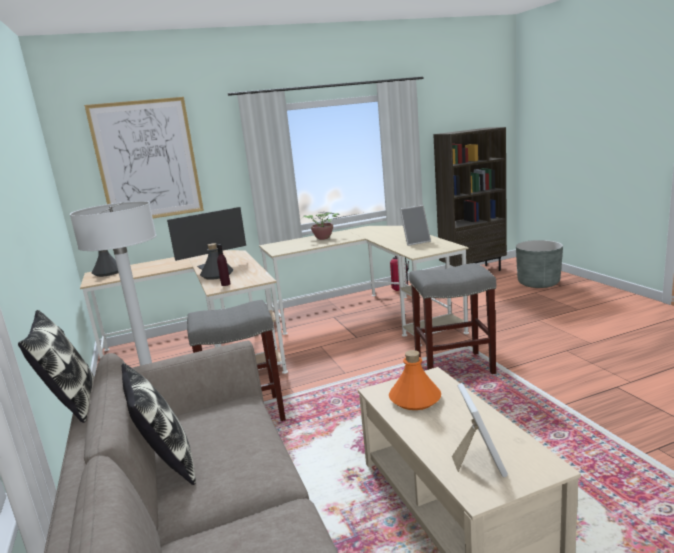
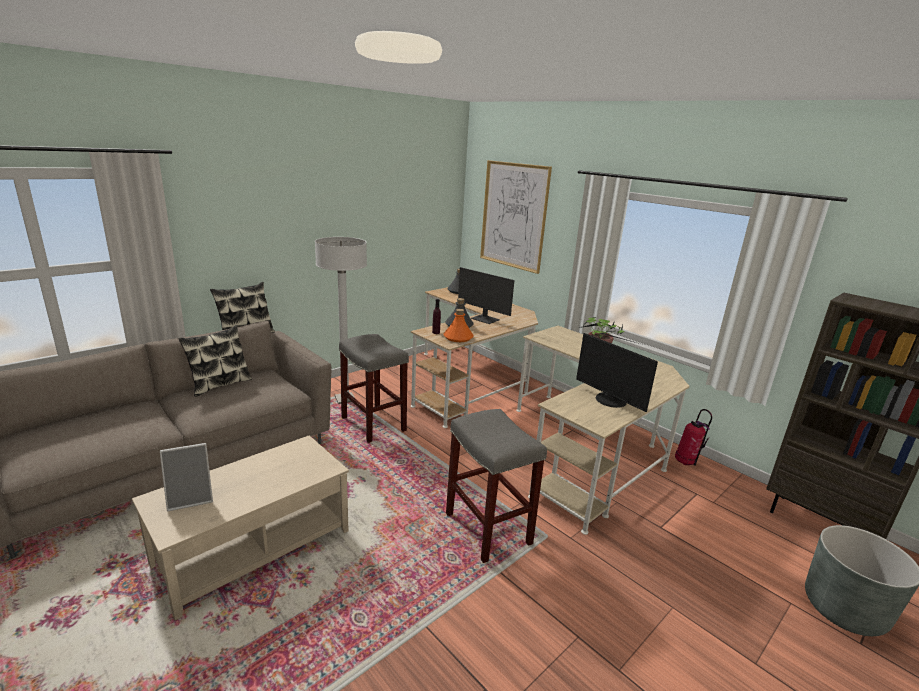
camera: 65 degrees right, 5 degrees up
(414, 399) = (289, 462): orange bottle -> orange bottle (458, 337)
(415, 242) = (610, 400): picture frame -> monitor

